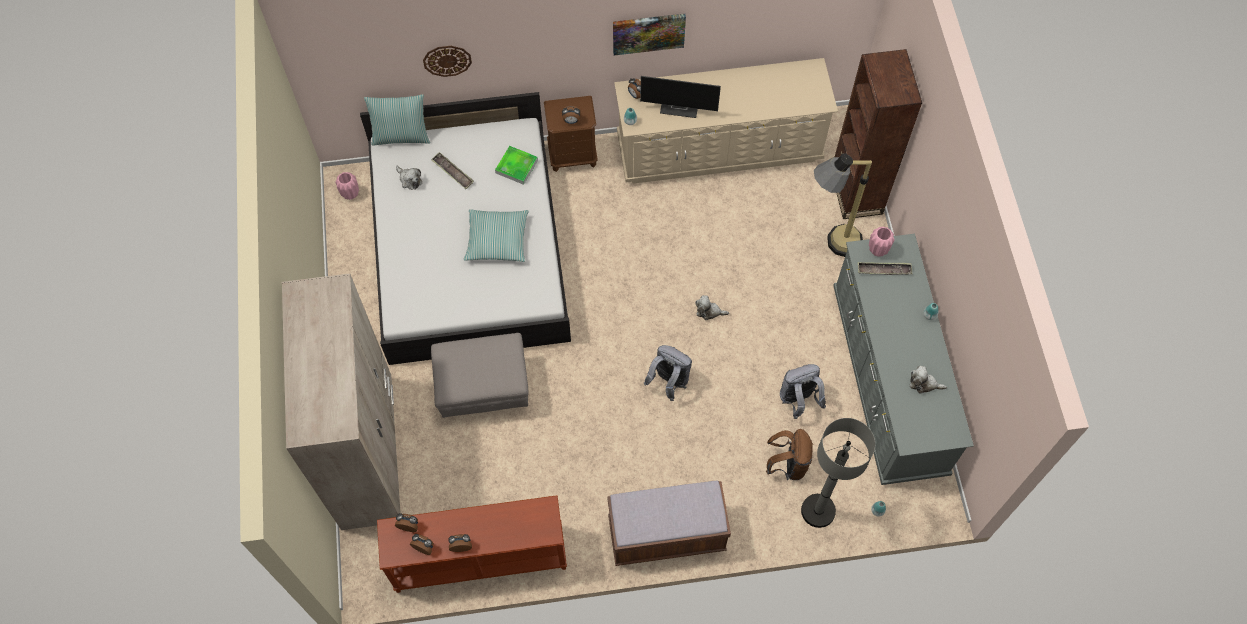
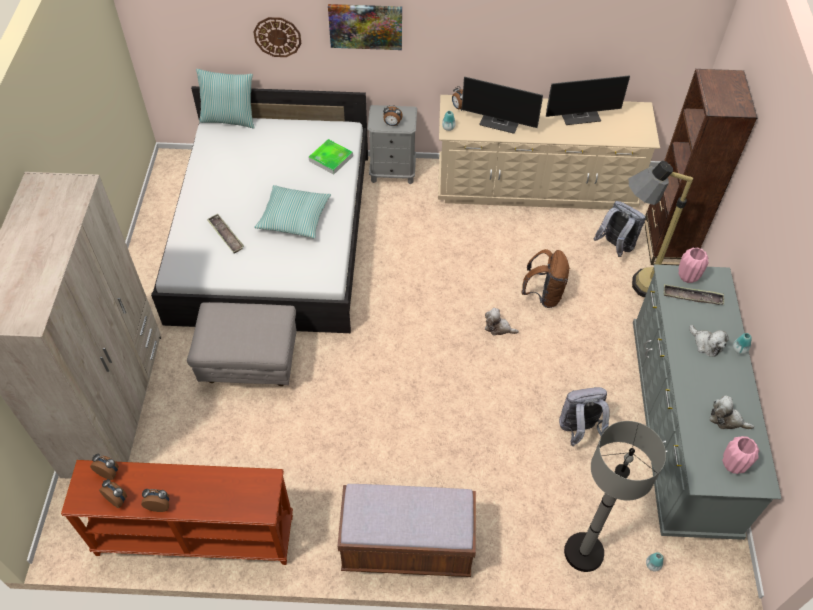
camera: 10 degrees right, 10 degrees down
(350, 194) = (176, 173): pink vase -> pink vase (733, 464)
(409, 180) = (225, 154): plush toy -> plush toy (706, 344)
(452, 172) = (268, 155): tray -> tray (226, 235)
(573, 155) = (393, 172): brown nightstand -> grey nightstand
(648, 33) = (478, 38): picture -> picture (365, 26)
(668, 382) = (442, 388): grey backpack -> grey backpack (615, 246)
(757, 86) = (580, 116): none -> monitor
(787, 464) = (557, 495): brown backpack -> brown backpack (543, 295)

